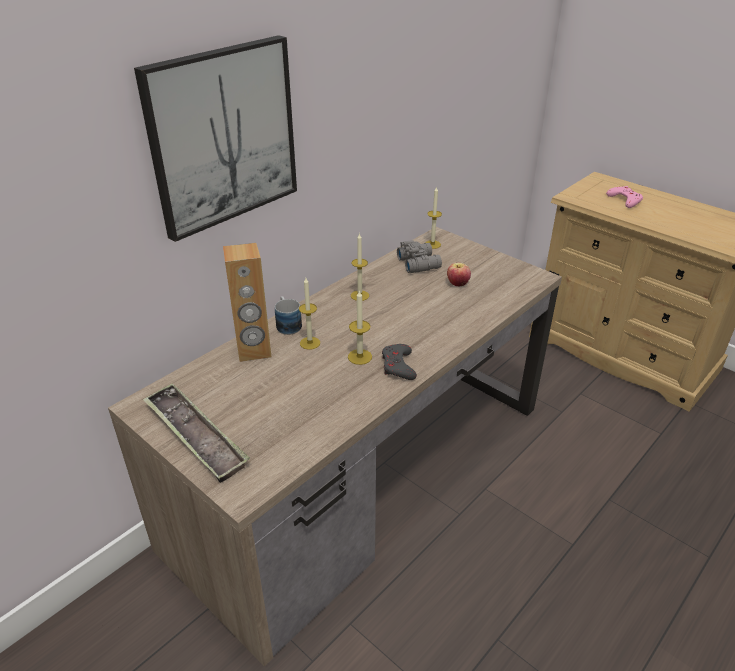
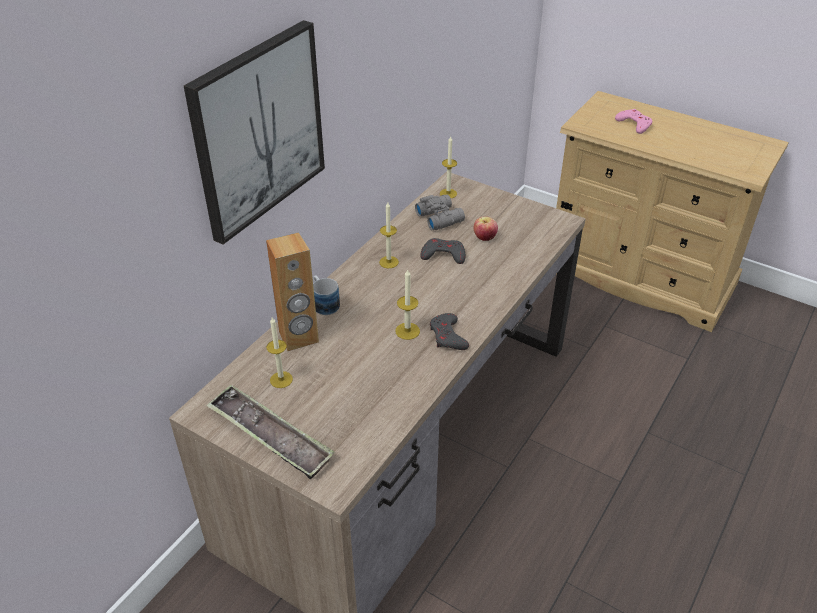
camera: 10 degrees left, 5 degrees up
(310, 343) = (353, 322): candle -> candle (281, 379)
(414, 294) = (443, 254): none -> grey game controller

